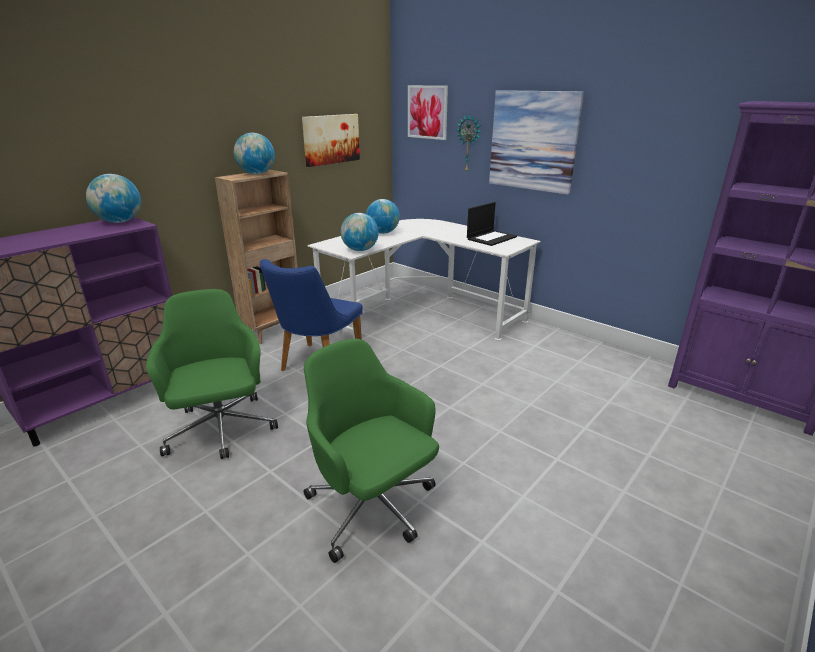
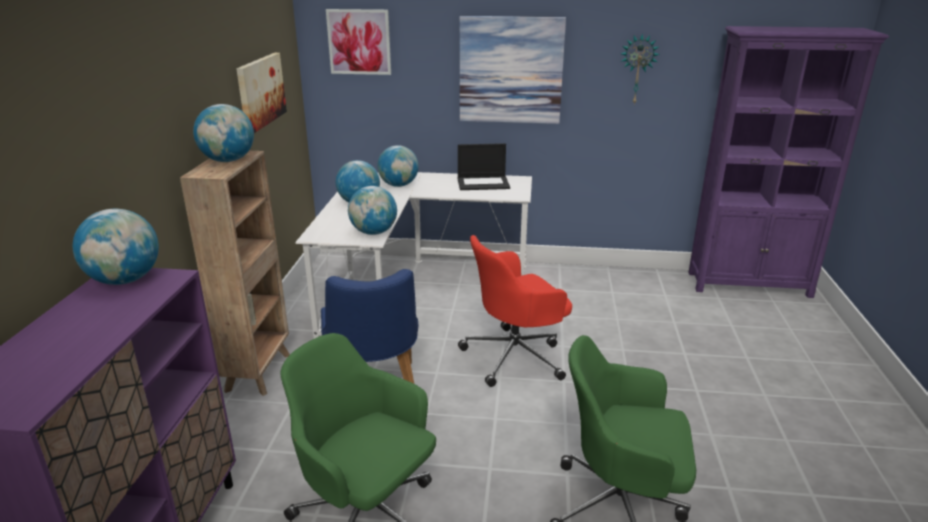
camera: 35 degrees left, 0 degrees up
(427, 228) = (398, 185): none -> globe
(436, 378) = (516, 356): none -> red office chair
(469, 143) = (425, 77): wall clock -> wall clock (637, 69)
(491, 238) = (483, 183): laptop -> laptop turned 75 degrees clockwise

